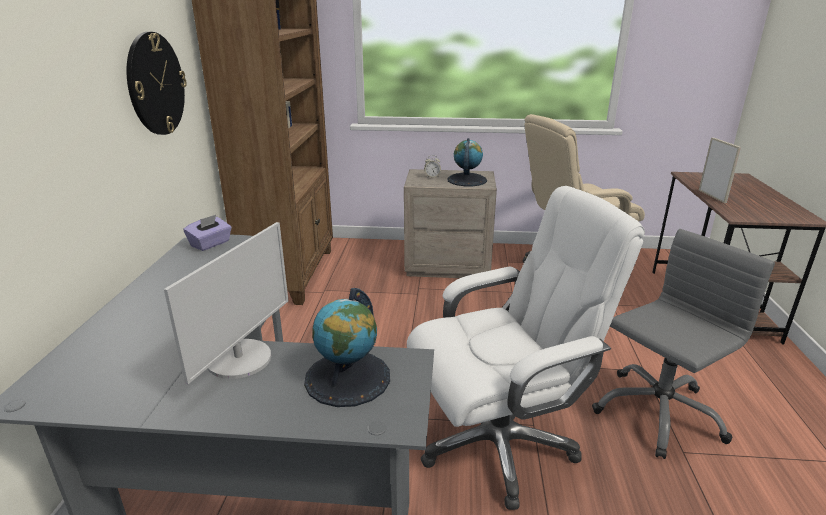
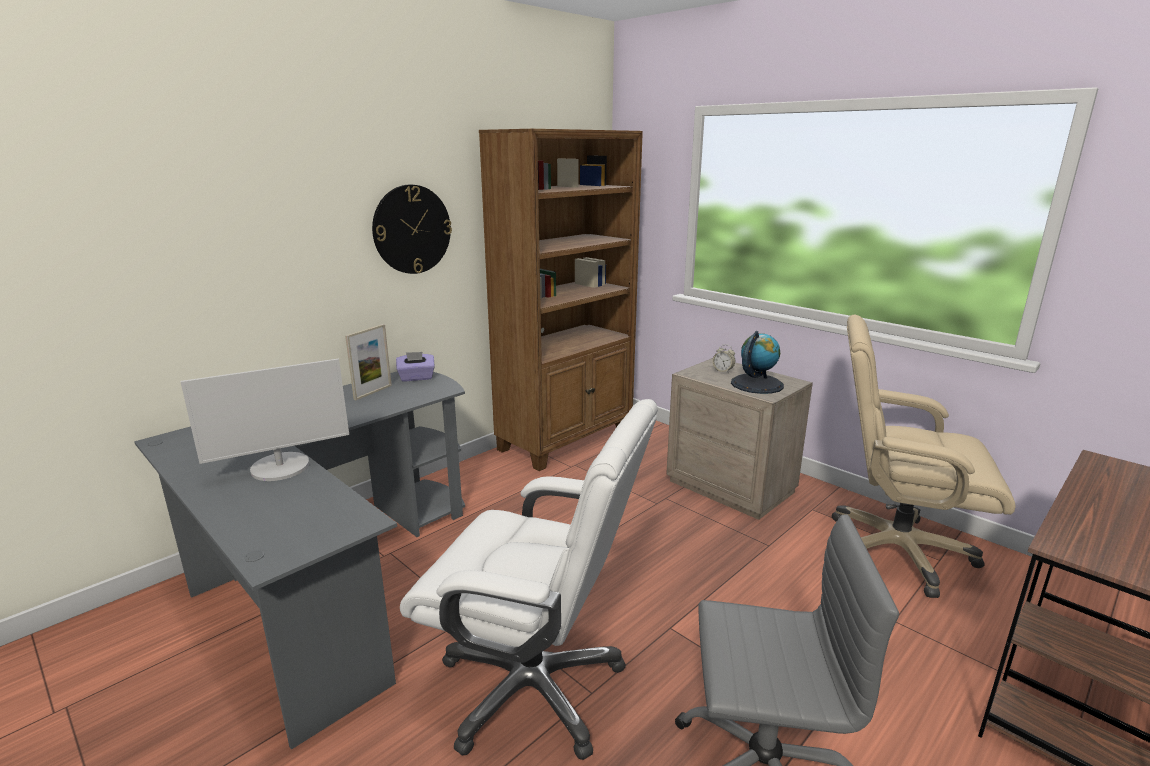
camera: 40 degrees right, 5 degrees down
(348, 378) = (306, 512): globe -> none
(712, 196) = (1080, 504): picture frame -> picture frame (373, 392)

